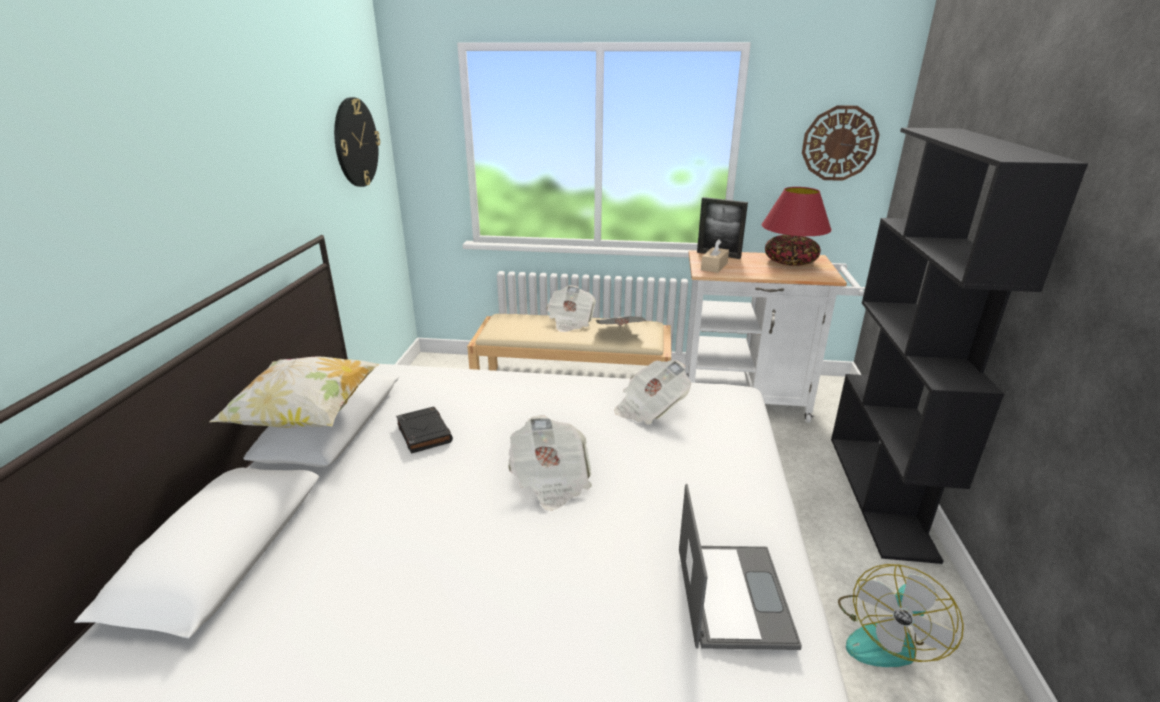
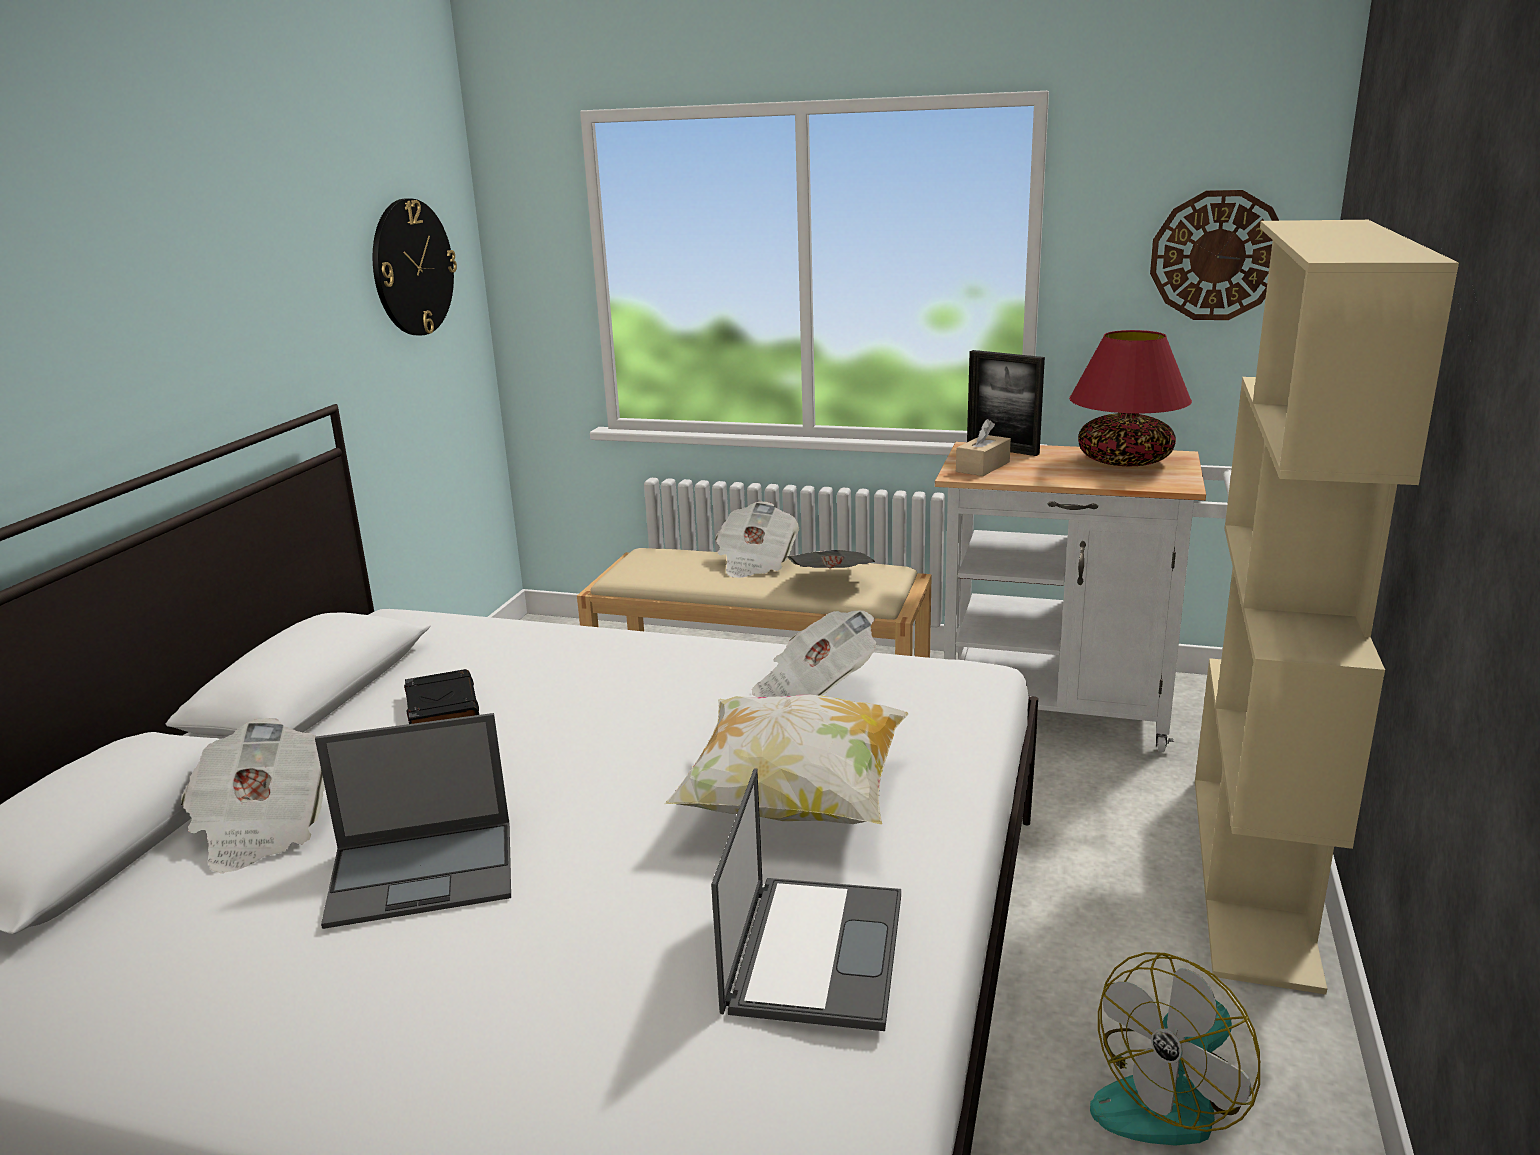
camera: 10 degrees right, 5 degrees down
(306, 416) = (263, 668): pillow -> pillow (794, 801)
(460, 557) = (425, 872): none -> laptop
(550, 480) = (605, 781): newspaper -> newspaper (262, 828)
(880, 494) = (1253, 874): black bookcase -> beige bookcase

